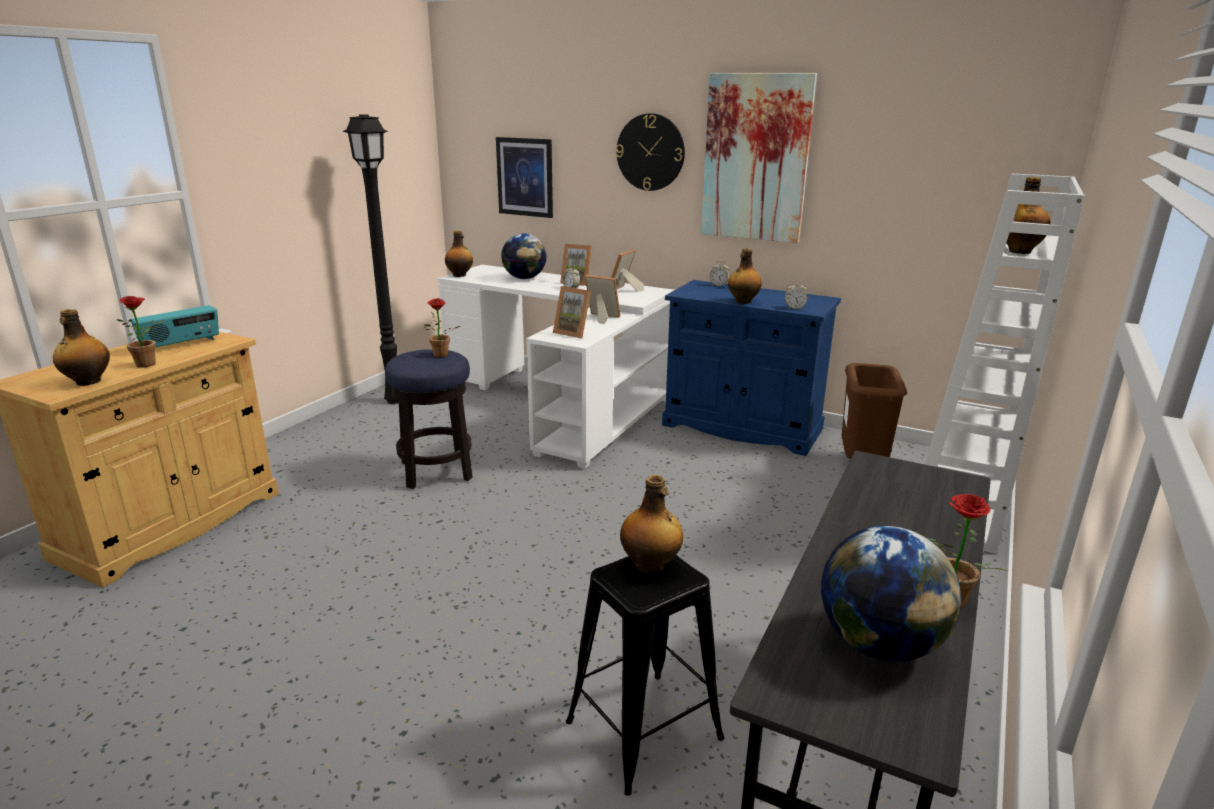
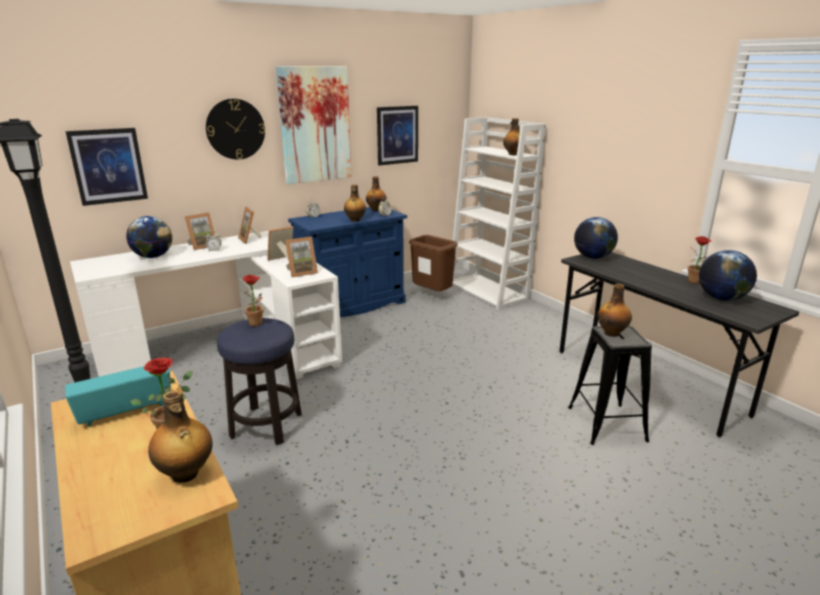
camera: 60 degrees left, 0 degrees up
(181, 345) = (126, 411): radio -> radio turned 105 degrees counterclockwise
(460, 275) = (88, 273): bottle -> bottle (376, 210)
(897, 190) = (397, 135): none -> picture
(915, 475) = (592, 257): none -> globe

